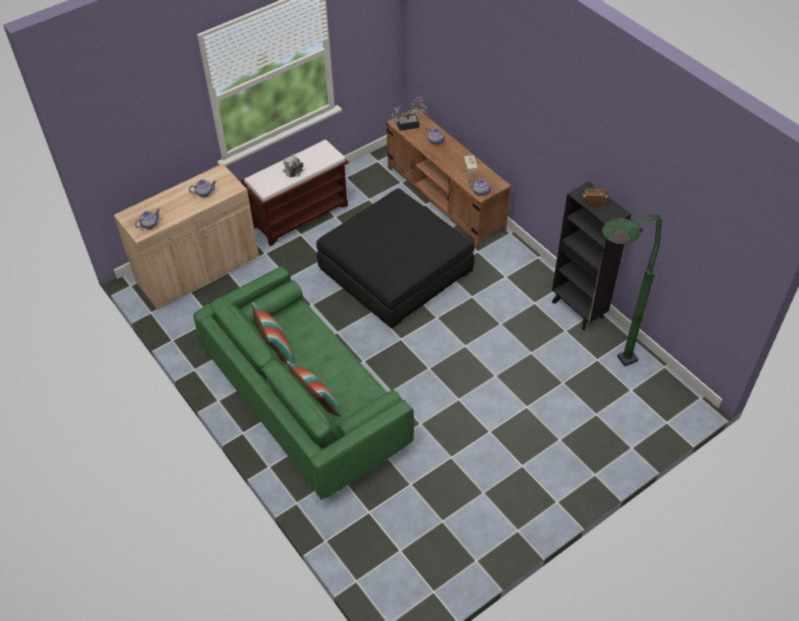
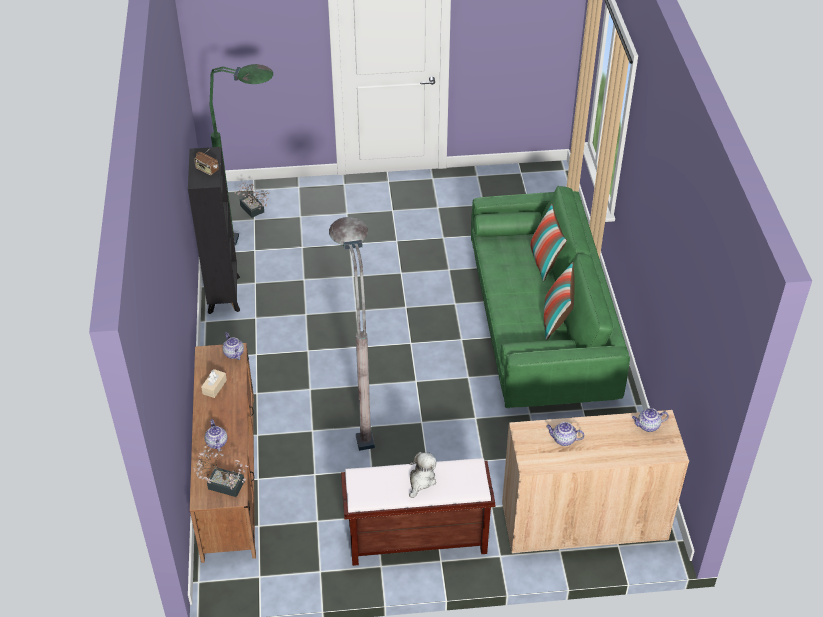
camera: 150 degrees left, 5 degrees down
(395, 269) = (359, 414): black ottoman -> grey floor lamp
(641, 399) = (253, 210): none -> potted plant

